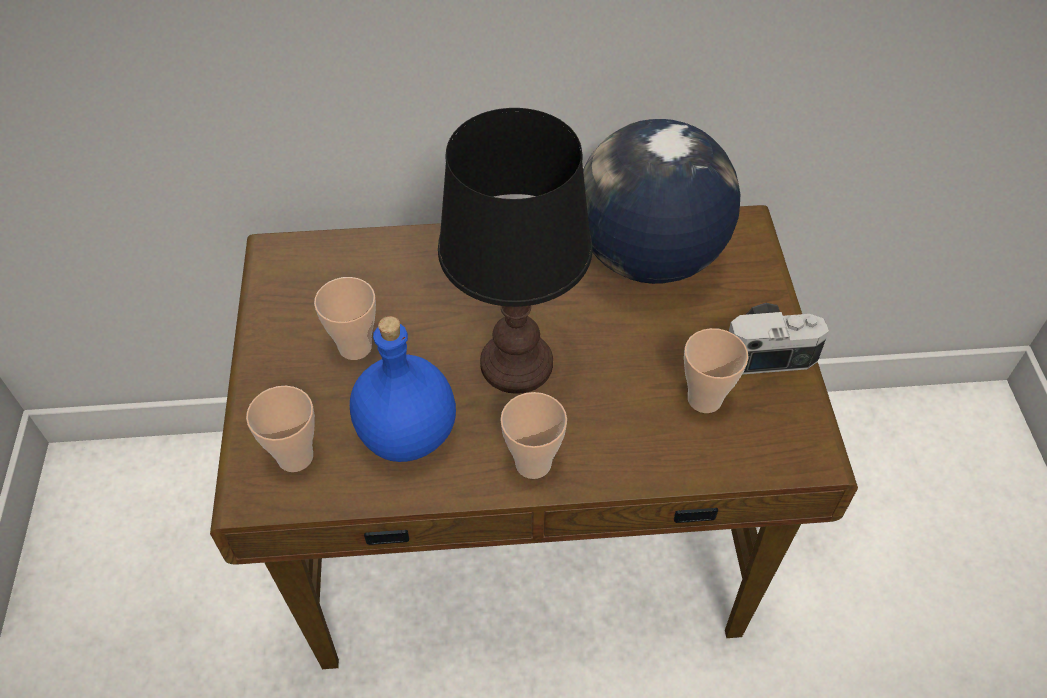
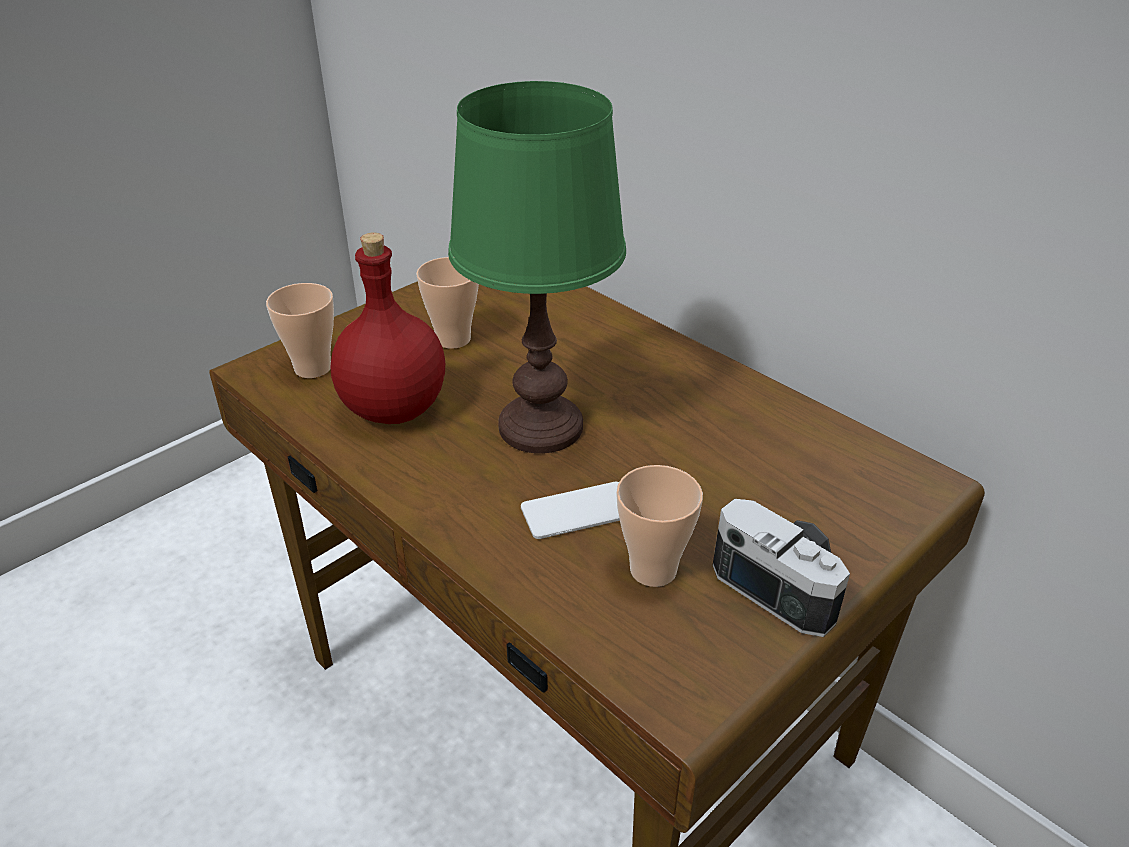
camera: 50 degrees right, 15 degrees down
(409, 434) = (395, 409): blue bottle -> red bottle
(517, 363) = (542, 426): black table lamp -> green table lamp
(533, 463) = (439, 493): cup -> none
(621, 400) = (578, 512): none -> phone
(648, 258) = (778, 440): globe -> none

